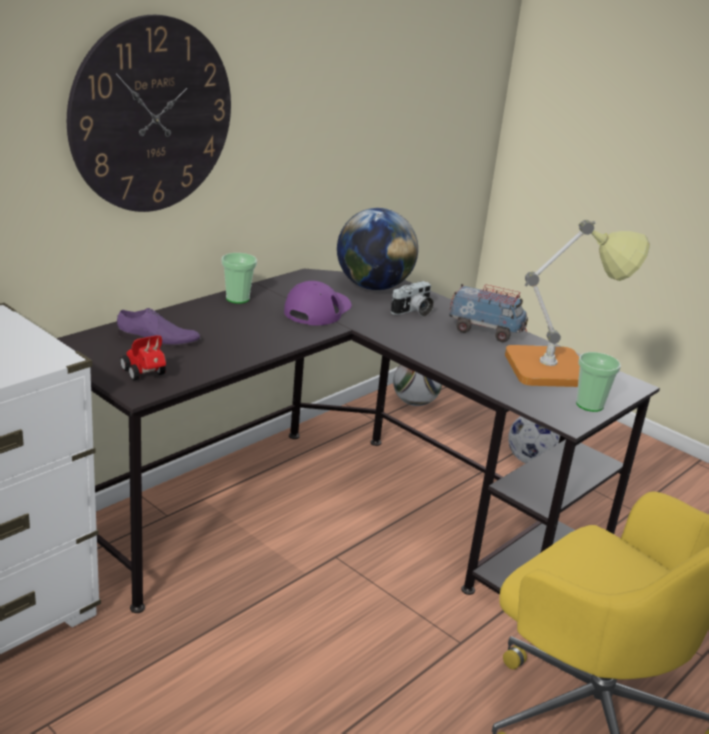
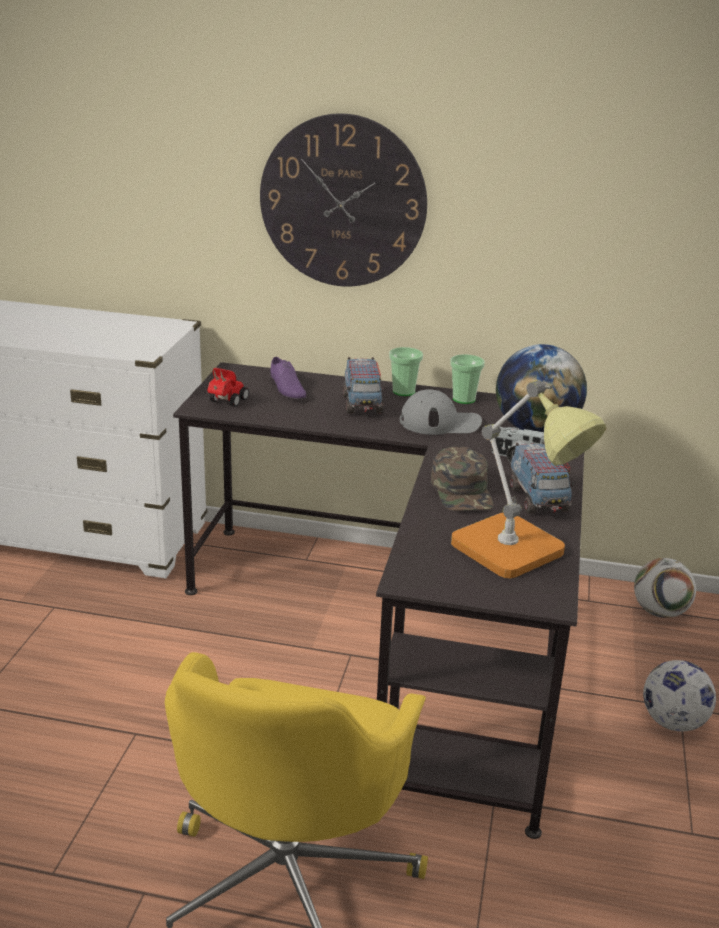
camera: 60 degrees right, 0 degrees up
(241, 323) = (362, 405): none -> toy truck
(318, 310) = (440, 422): purple cap -> grey cap
(446, 348) = (462, 491): none -> green cap
(589, 405) = (461, 585): cup -> cup (464, 399)

